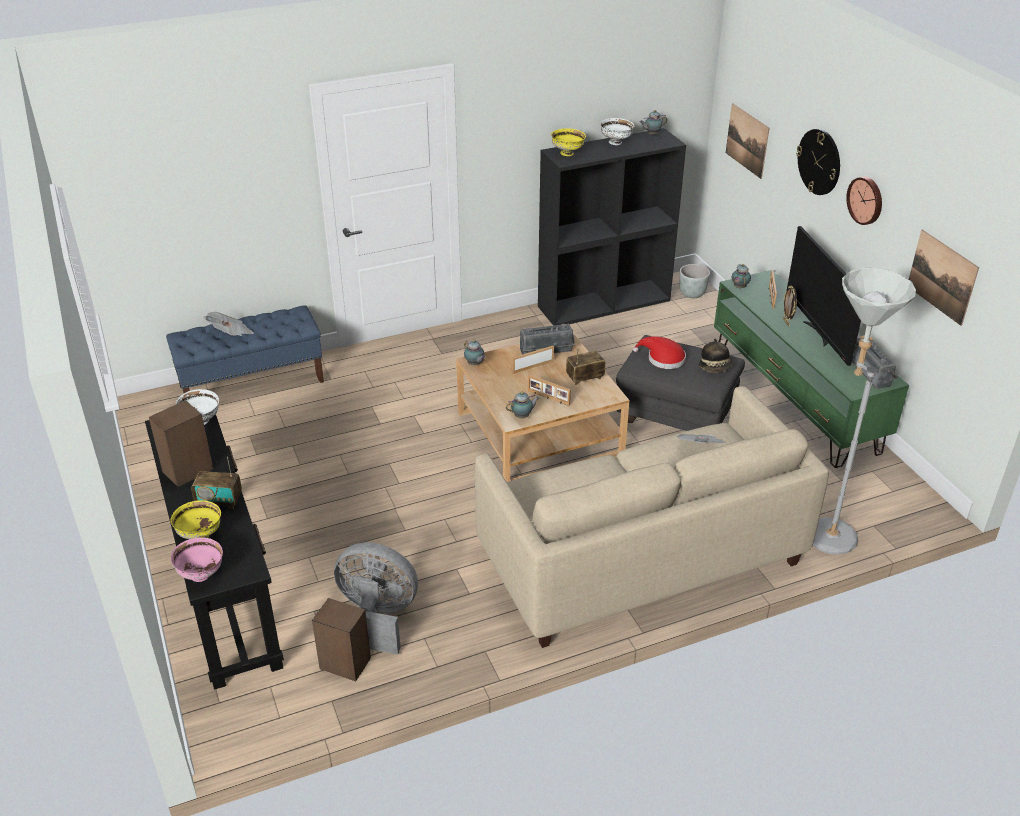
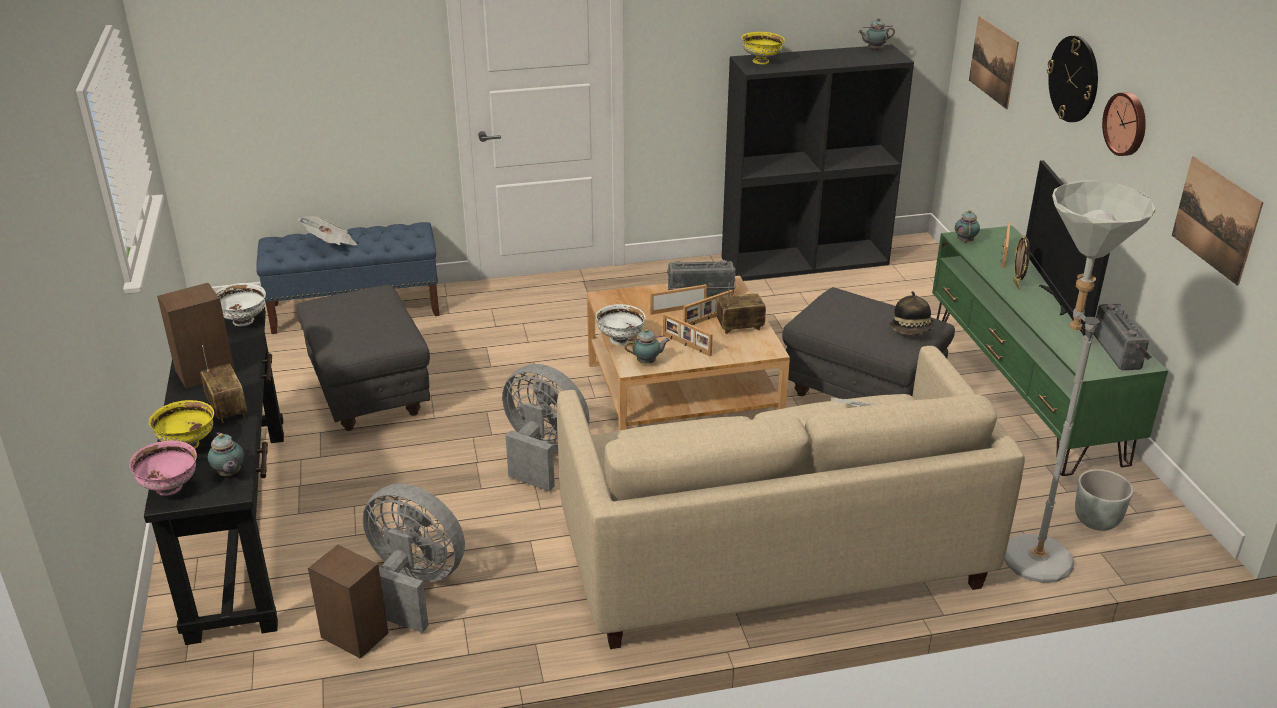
camera: 10 degrees right, 5 degrees down
(219, 501) = (227, 409): radio -> radio turned 135 degrees counterclockwise
(288, 459) = (368, 395): none -> grey ottoman
(445, 496) = (543, 455): none -> grey fan
(474, 364) = (607, 300): teapot -> teapot (229, 474)
(558, 373) = (708, 319): none -> picture frame
(615, 142) = (825, 54): white bowl -> white bowl (620, 339)
(663, 359) = (846, 314): red hat -> none
(692, 294) = (919, 260): grey planter -> grey planter (1096, 521)

